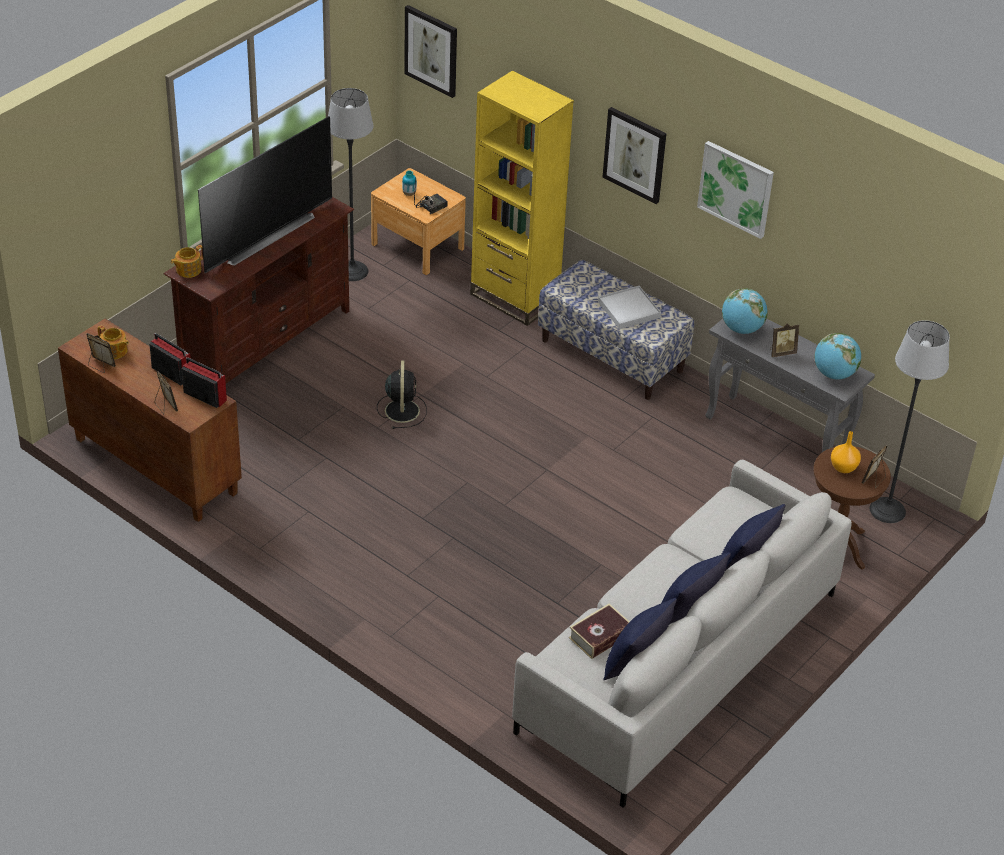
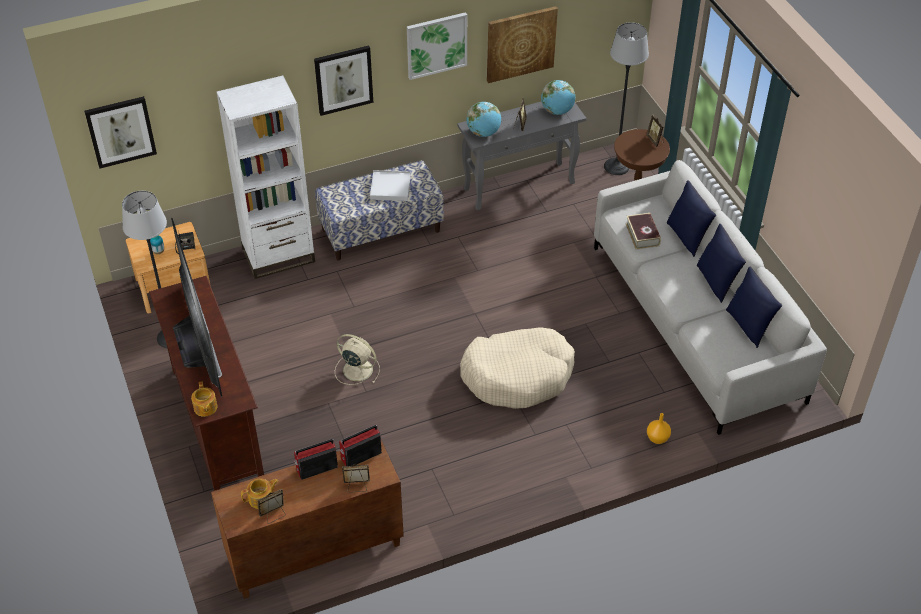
camera: 60 degrees left, 5 degrees up
(402, 410) = (356, 369): black fan -> beige fan
(481, 534) = (518, 375): none -> beige dog bed
(514, 298) = (278, 256): yellow bookcase -> white bookcase
(600, 636) = (715, 333): book -> book (642, 235)
(830, 261) = (520, 43): none -> picture
(843, 467) = (636, 149): orange vase -> orange vase (657, 438)

